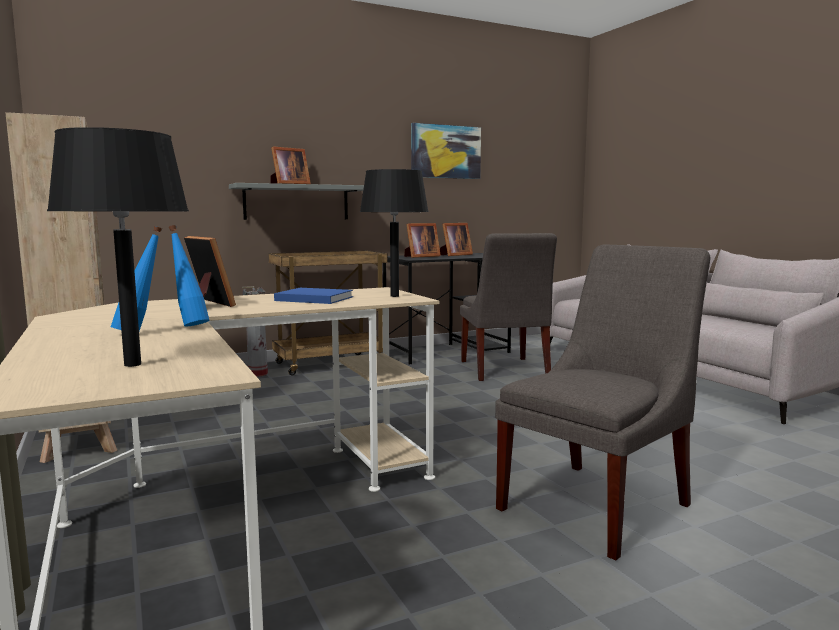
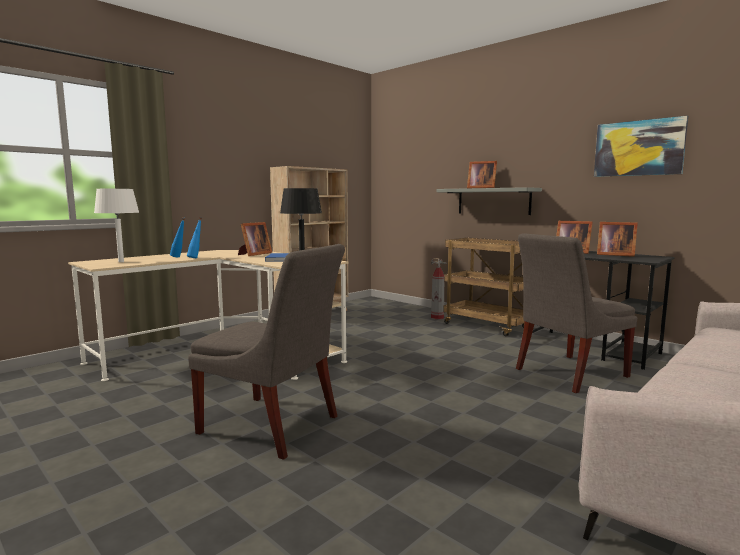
camera: 70 degrees right, 0 degrees up
(132, 365) = (121, 262): black table lamp -> white table lamp

